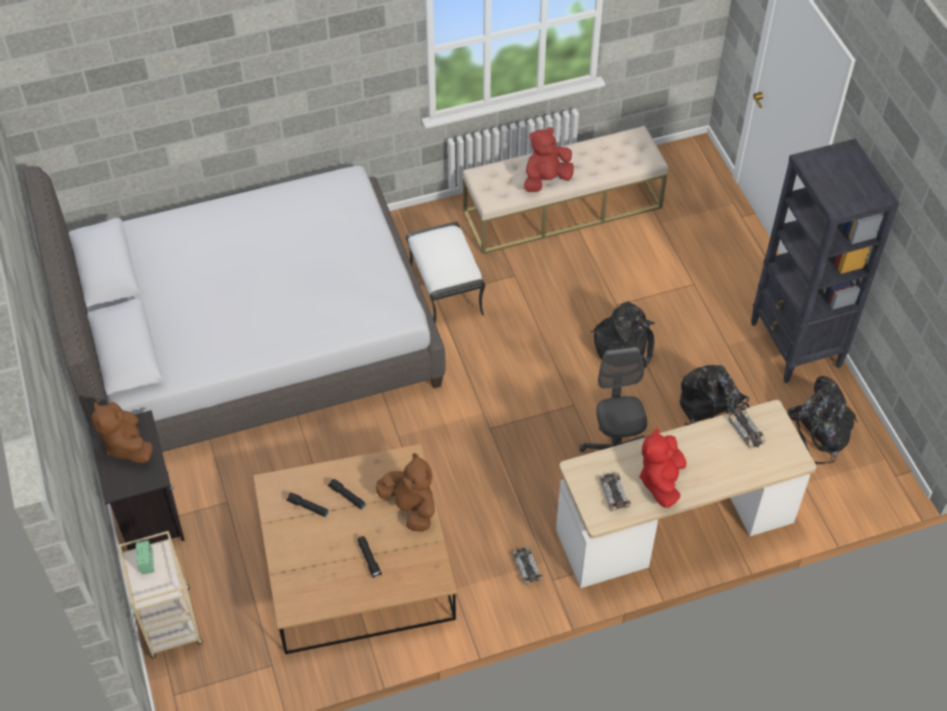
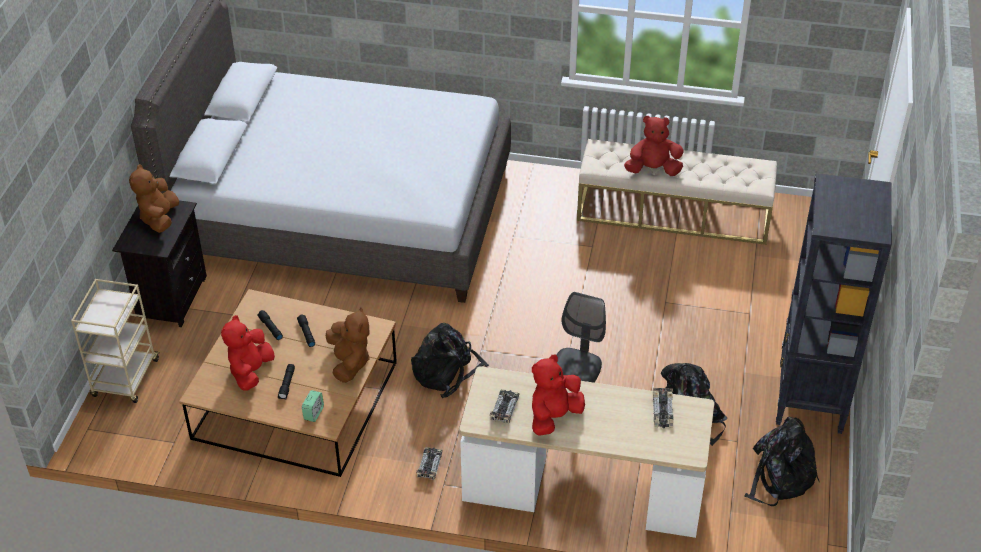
camera: 30 degrees right, 10 degrees down
(147, 563) = (109, 303): alarm clock -> alarm clock (313, 413)
(324, 562) = (251, 371): none -> red plush toy
(444, 290) = (523, 235): white ottoman -> none
(624, 344) = (648, 334): black backpack -> black backpack (447, 372)

